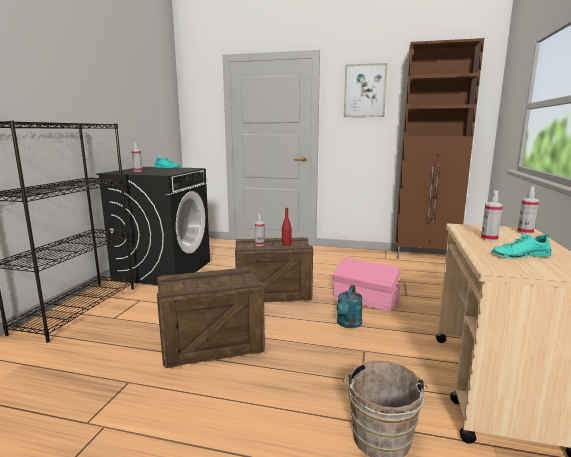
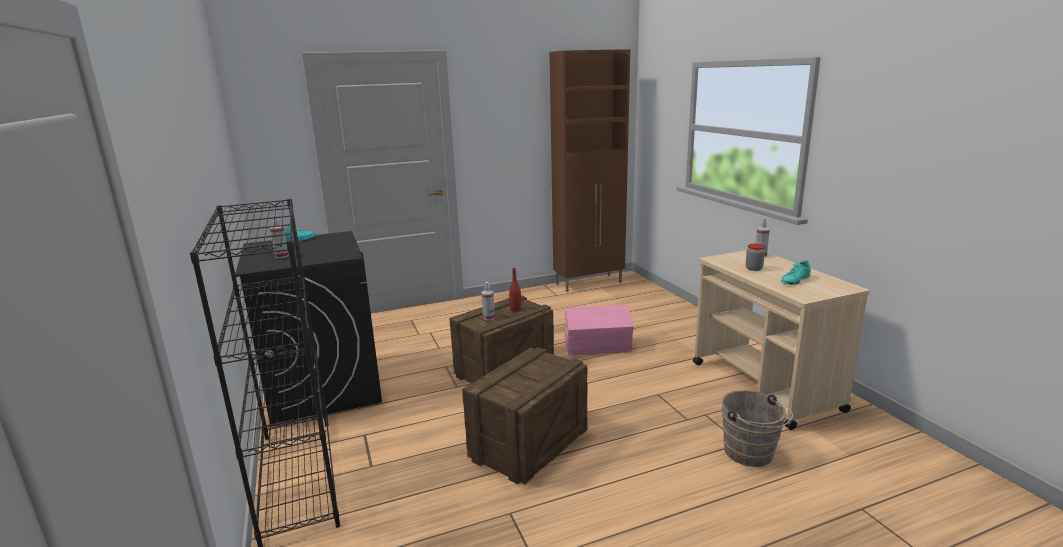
camera: 35 degrees left, 5 degrees up
(348, 324) = (616, 376): turquoise watering can -> none
(365, 91) = (505, 101): picture -> none
(489, 239) = (754, 268): spray bottle -> jar

